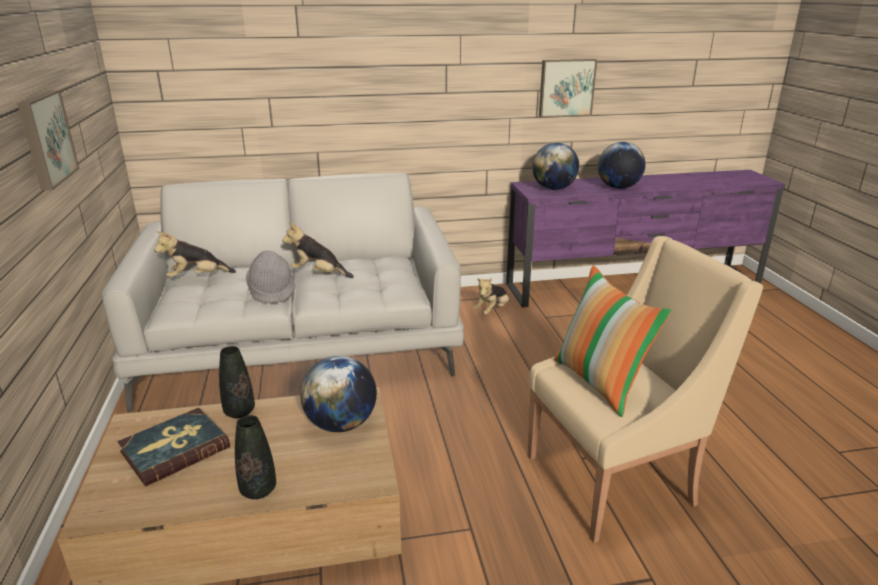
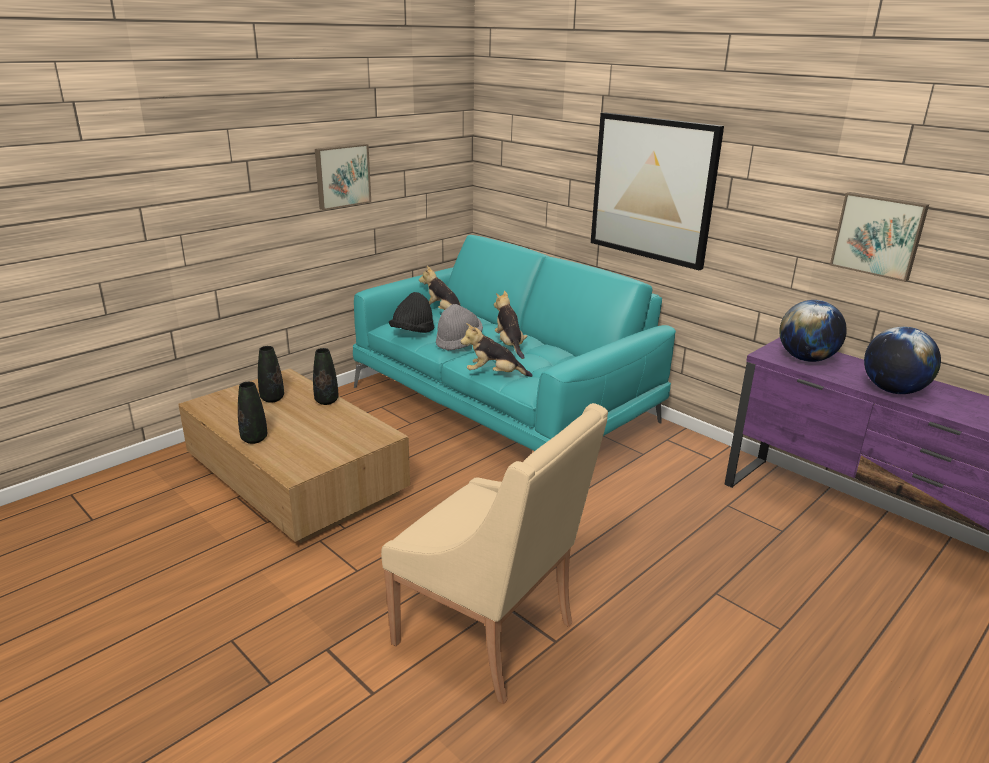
camera: 55 degrees right, 0 degrees up
(175, 449) = (272, 399): book -> black vase
(212, 305) = (412, 333): none -> black hat
(302, 343) = (504, 405): grey sofa -> turquoise sofa
(341, 424) = (346, 439): globe -> none
(372, 89) = (653, 189): none -> picture
(492, 311) = (689, 470): plush toy -> plush toy (494, 374)
(600, 382) = (474, 515): pillow -> none

